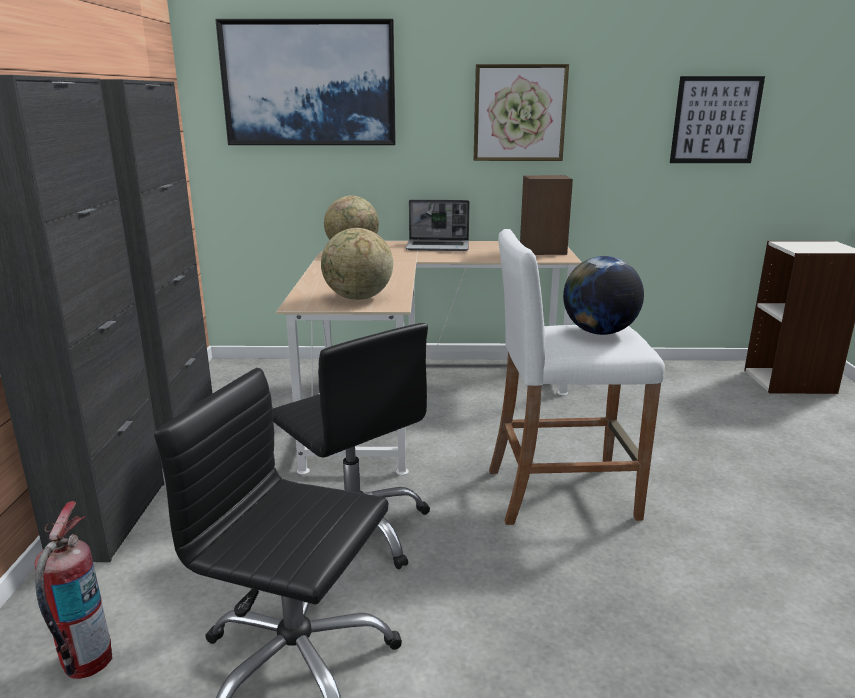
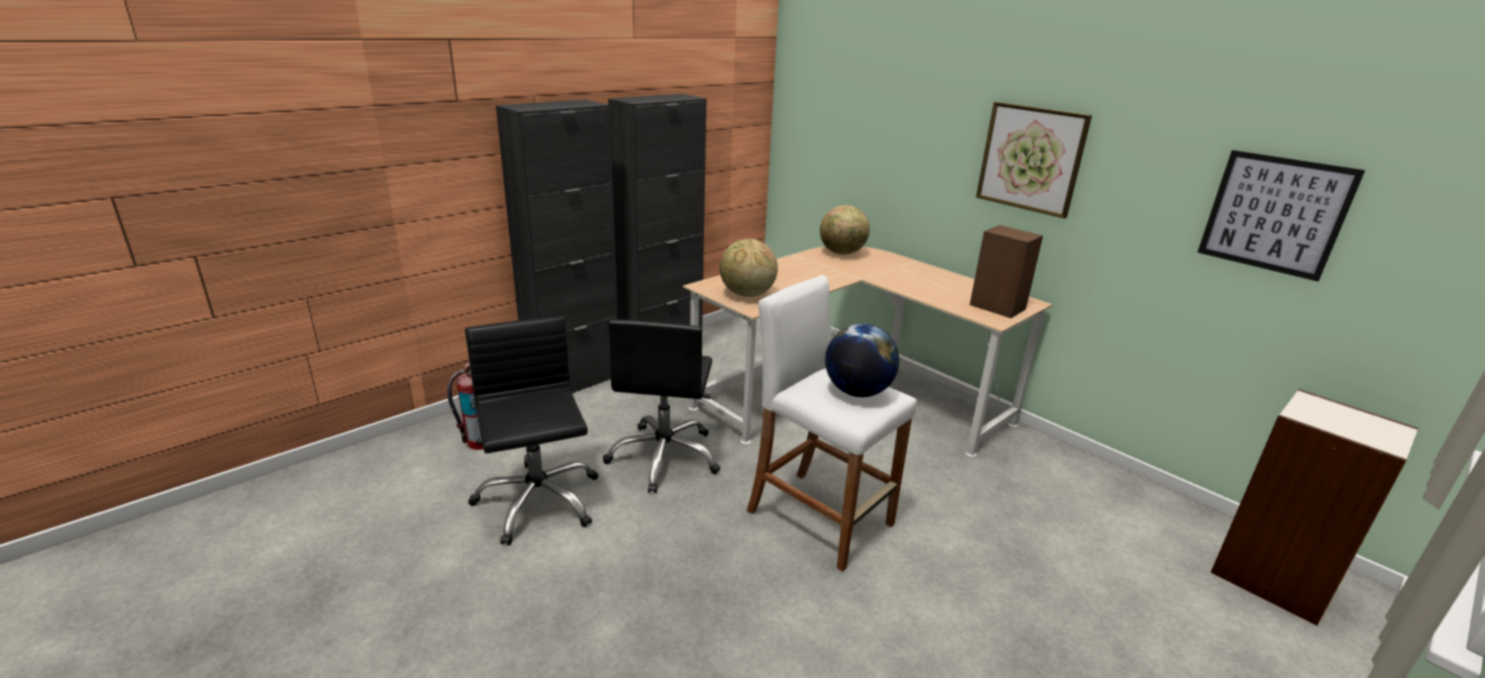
camera: 45 degrees right, 5 degrees up
(309, 84) = (857, 99): picture -> none
(438, 247) = (916, 272): laptop -> none

